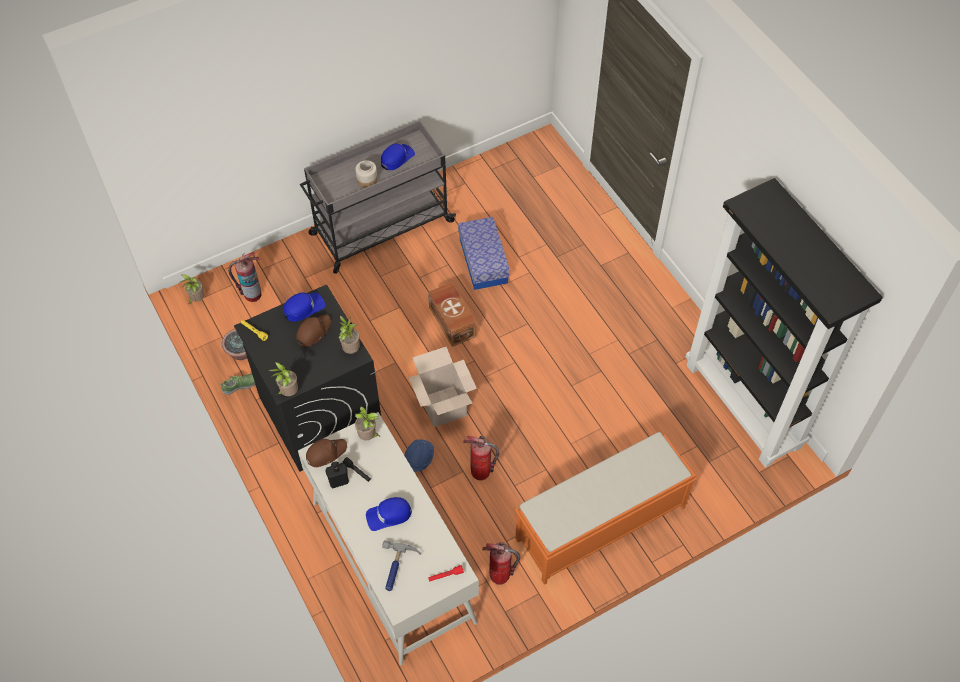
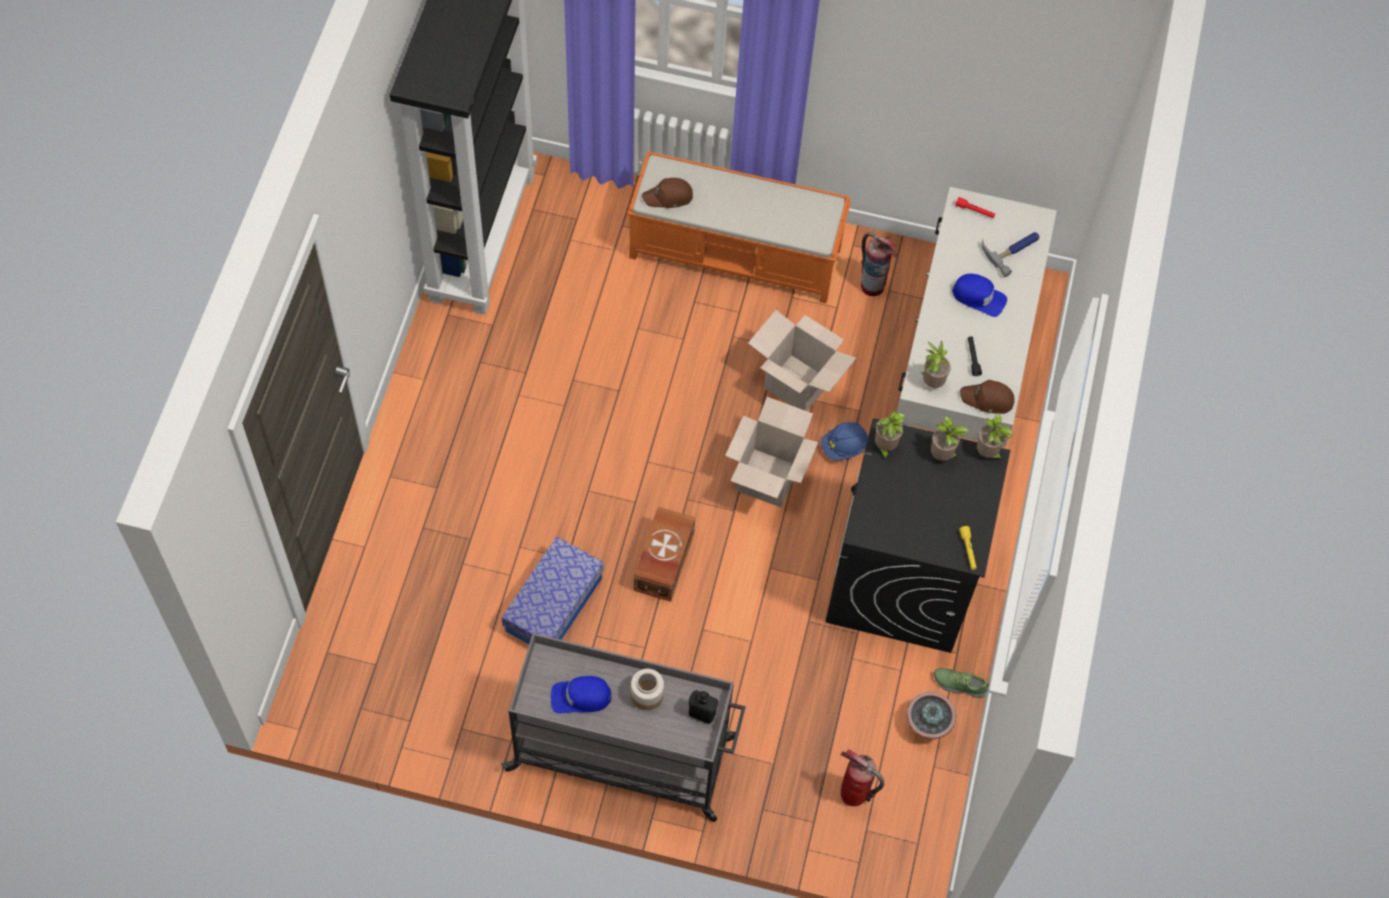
camera: 140 degrees left, 5 degrees up
(197, 299) = (925, 845): potted plant -> potted plant (942, 455)
(303, 308) = (892, 534): blue cap -> none
(313, 331) = (906, 498): brown cap -> brown cap (668, 197)
(338, 481) = (998, 363): black bottle -> black bottle (702, 713)
(480, 472) = (797, 384): fire extinguisher -> cardboard box

